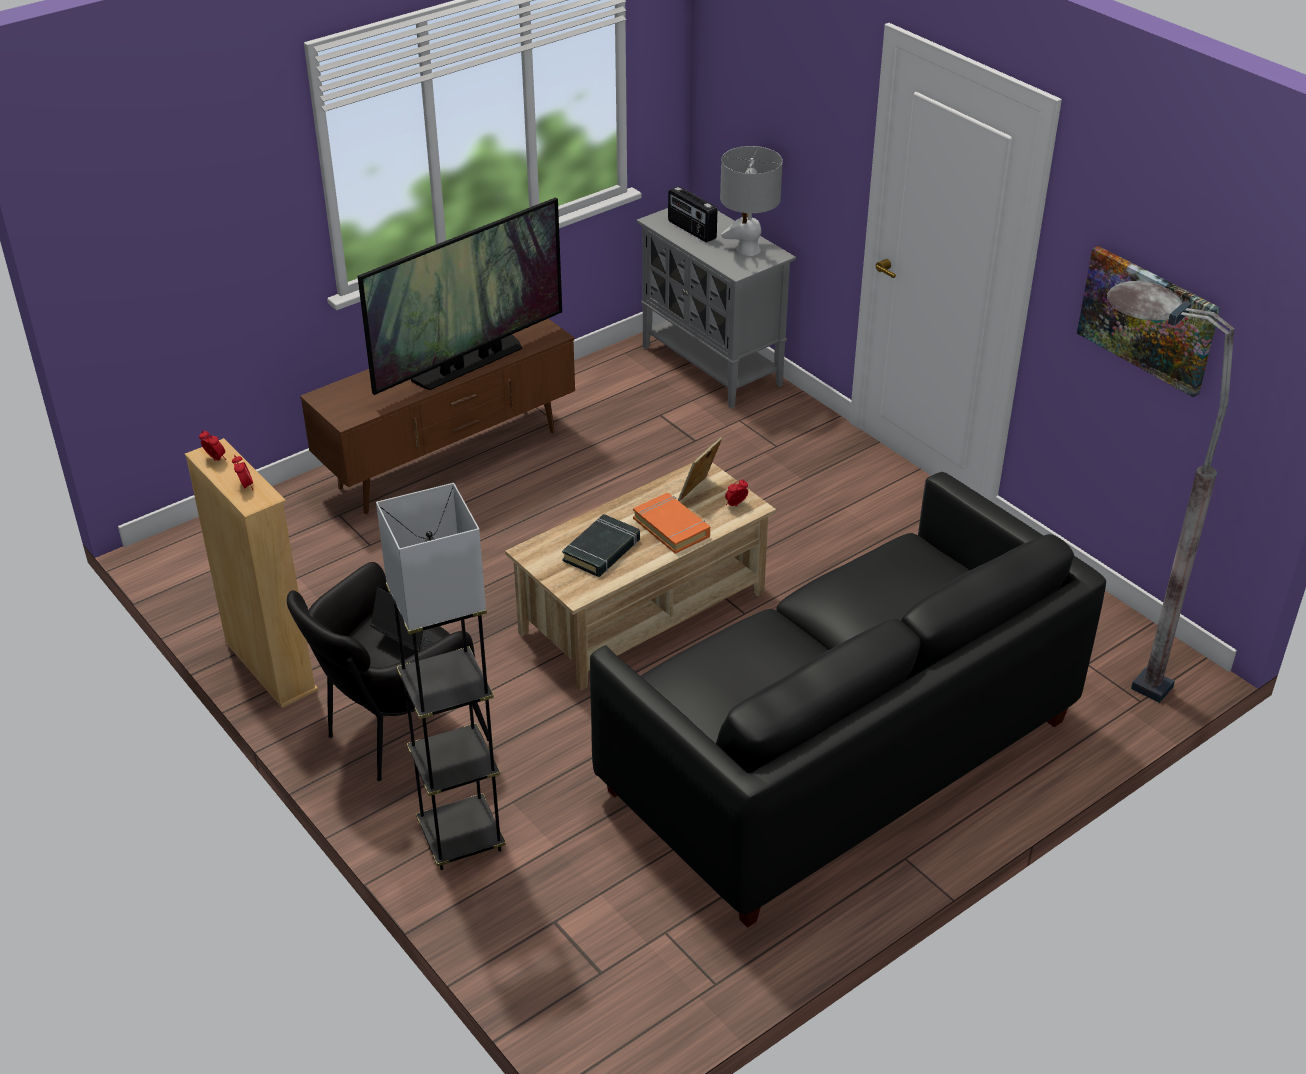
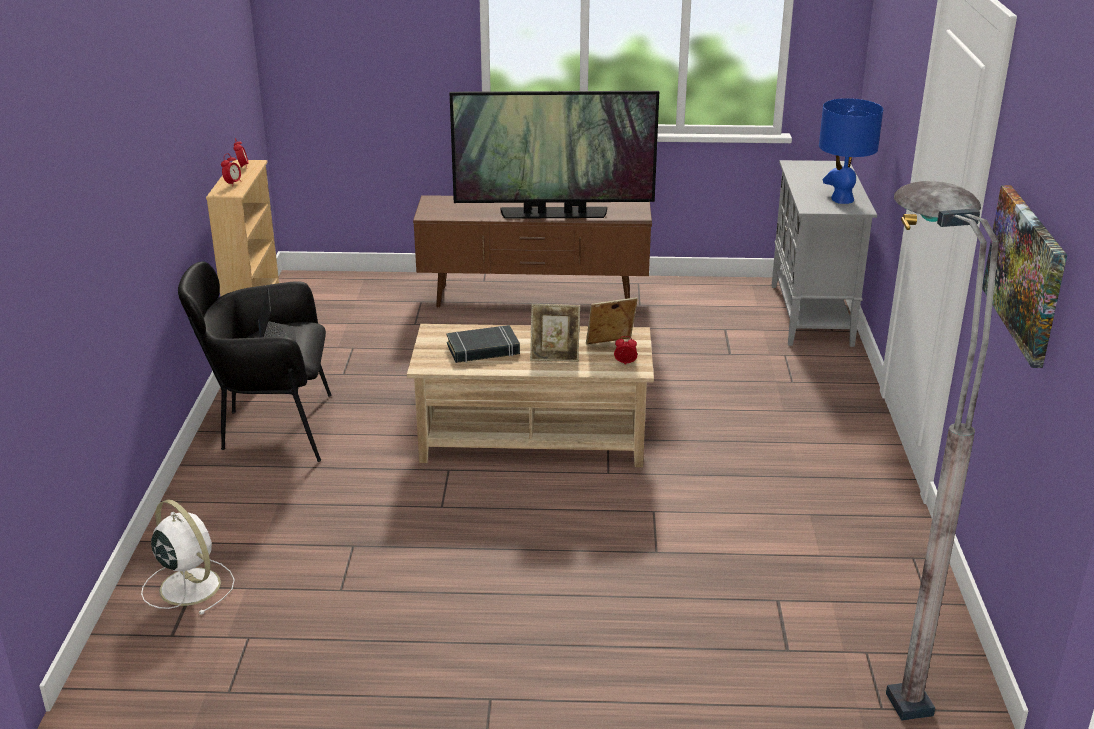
camera: 40 degrees right, 10 degrees down
(461, 838) = (217, 506): grey floor lamp -> none
(548, 923) = (188, 585): none -> white fan
(672, 527) = (555, 357): orange book -> picture frame
(691, 230) = (813, 176): radio -> none
(748, 249) = (841, 199): grey table lamp -> blue table lamp
(839, 756) = (543, 600): black sofa -> none

